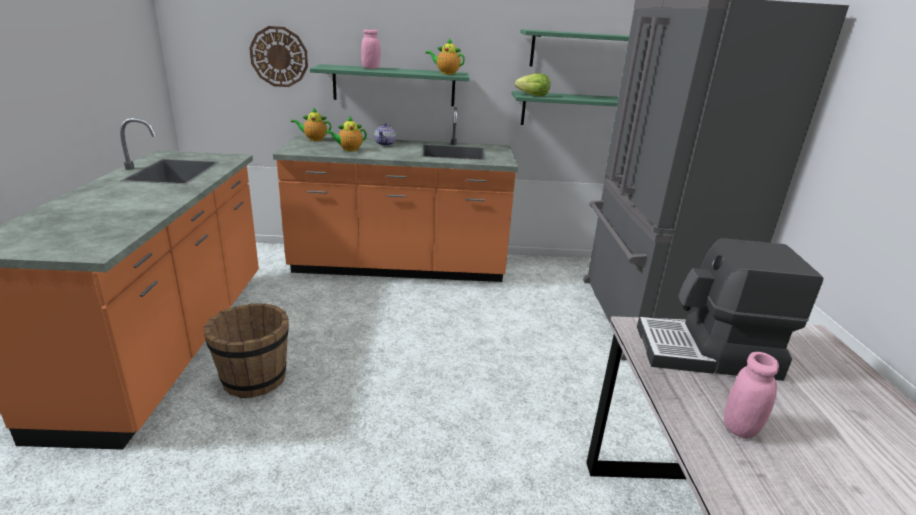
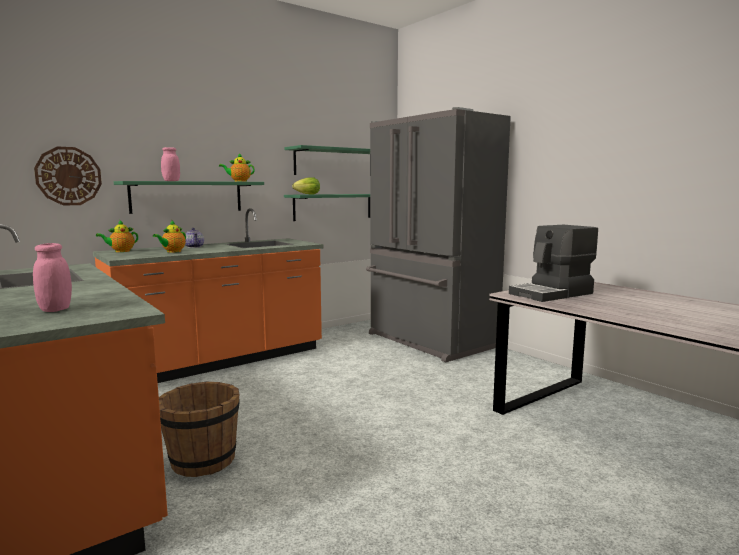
camera: 35 degrees left, 15 degrees down
(740, 428) = (607, 307): pink jar -> pink jar (55, 309)

